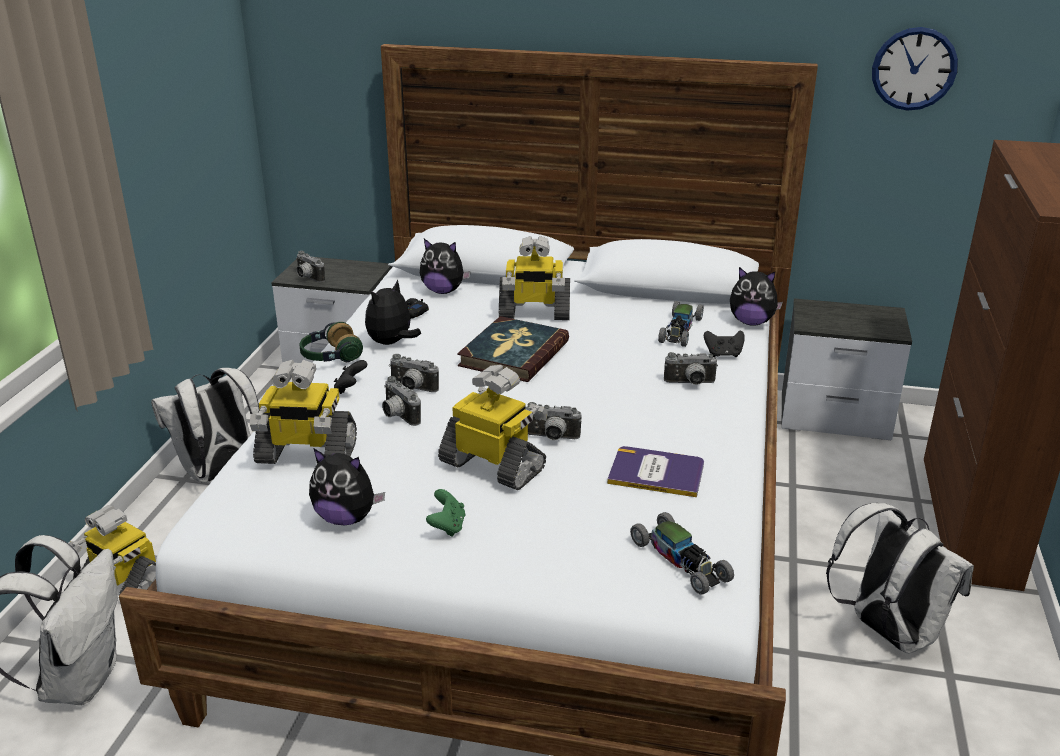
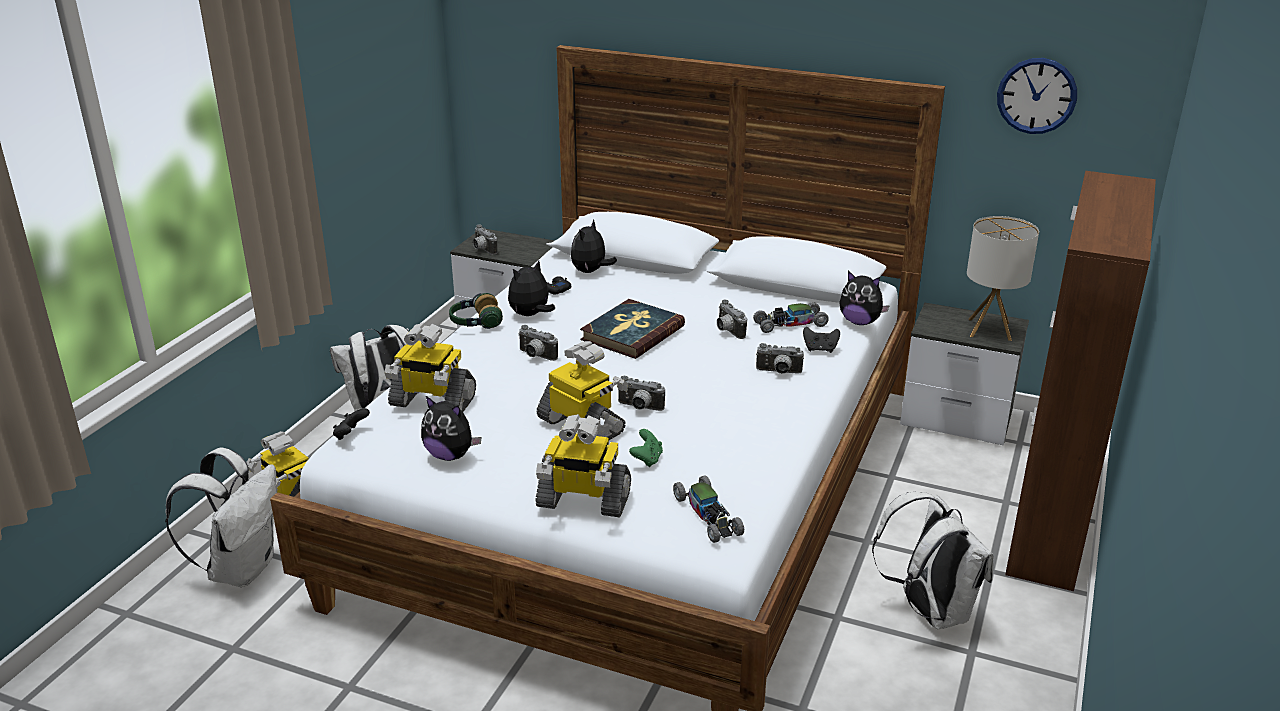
camera: 10 degrees right, 0 degrees up
(350, 388) = (484, 351): black game controller -> black game controller (351, 435)
(397, 416) = (515, 378): camera -> camera (727, 331)
(443, 291) = (590, 271): plush toy -> plush toy turned 90 degrees clockwise
(447, 526) = (528, 470): green game controller -> green game controller (647, 459)
(534, 313) = (664, 298): toy robot -> toy robot (582, 501)
(656, 473) = (717, 445): book -> none
(680, 330) = (790, 324): toy car -> toy car turned 45 degrees clockwise
(871, 321) = (989, 329): none -> table lamp

